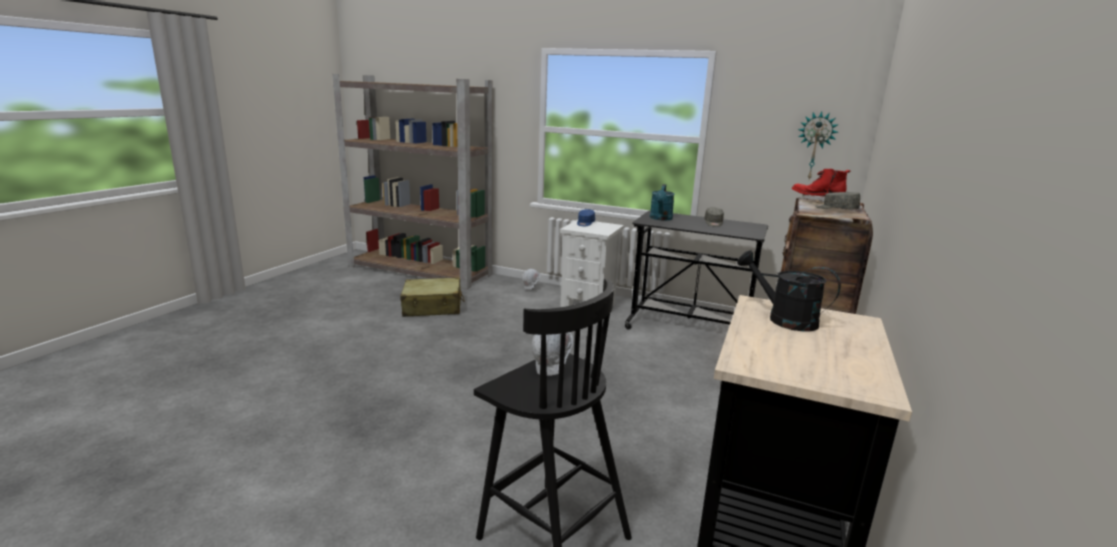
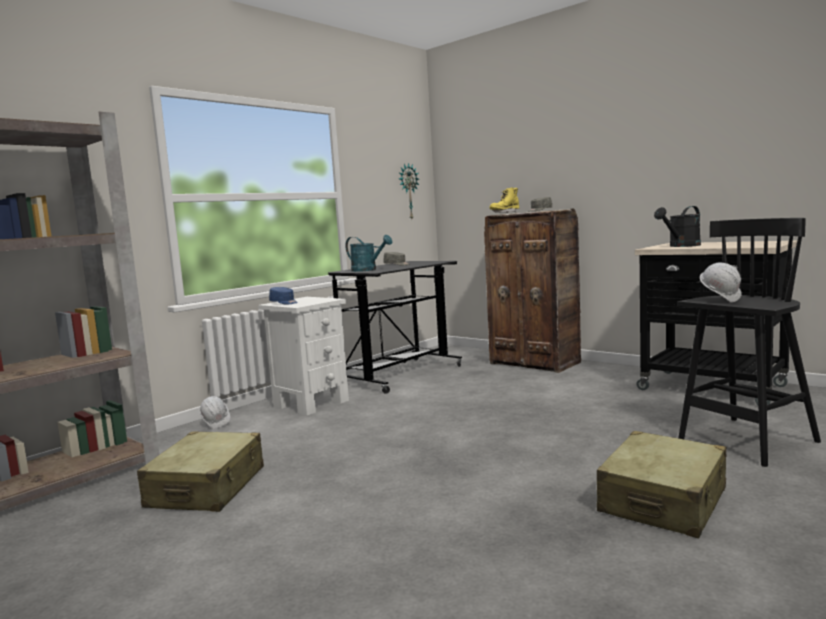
camera: 70 degrees left, 10 degrees down
(400, 464) = (663, 501): none -> beige suitcase
(816, 200) = (504, 213): red boot -> yellow boot

